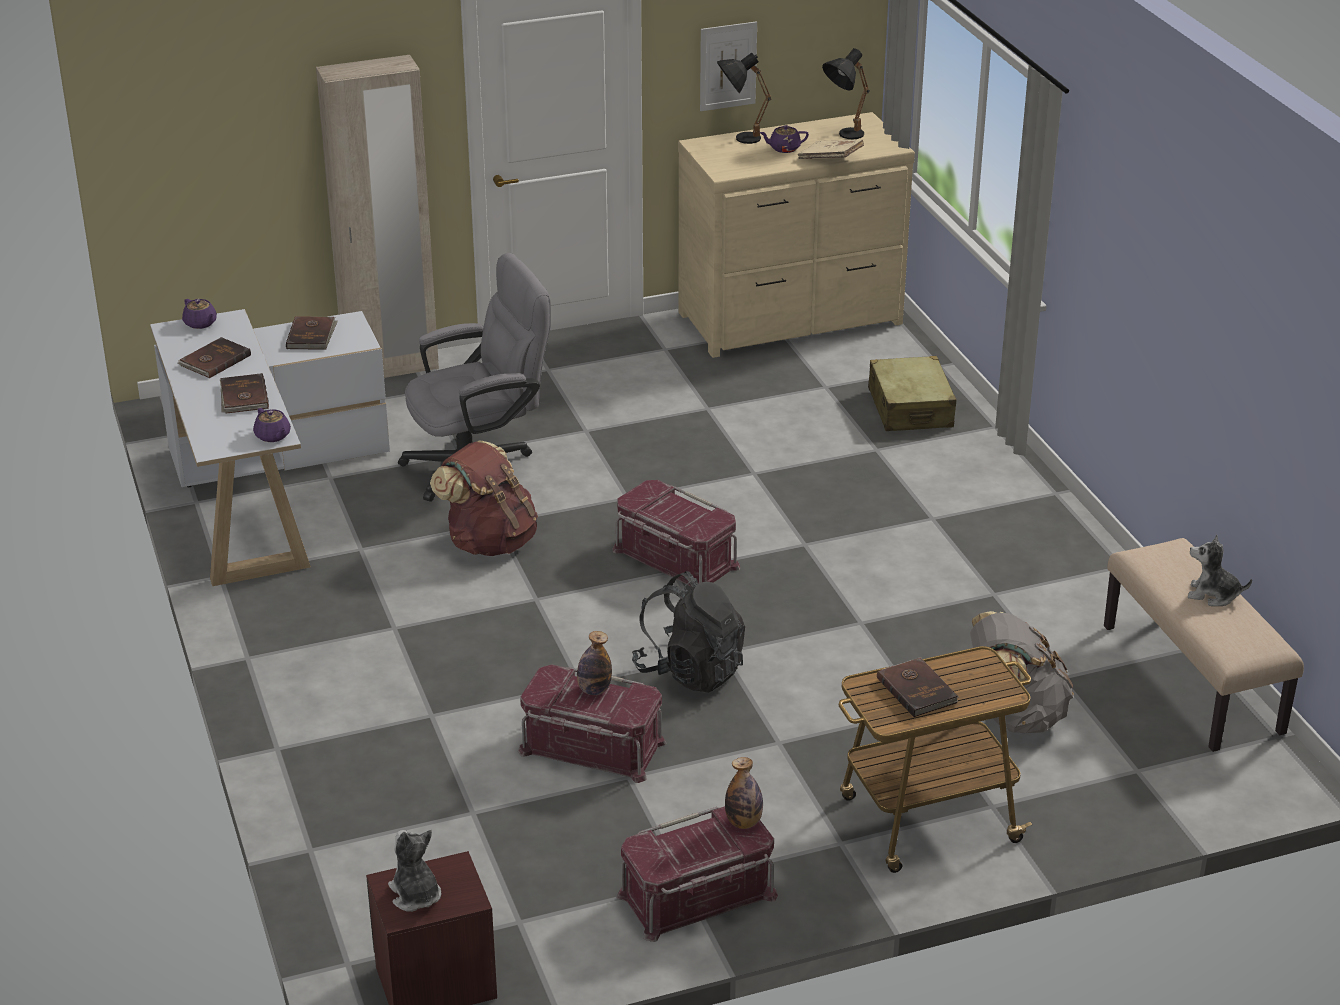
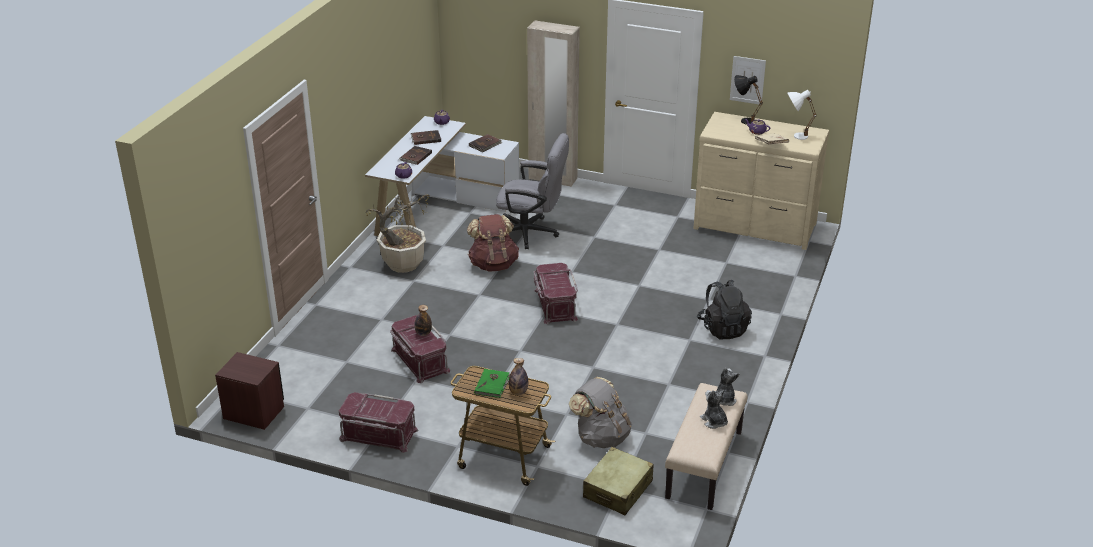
camera: 40 degrees right, 0 degrees up
(336, 609) = (403, 264): none -> potted plant
(415, 895) = (241, 367): plush toy -> plush toy (724, 399)
(690, 671) = (497, 351): black backpack -> black backpack (723, 328)
(743, 822) = (402, 410): bottle -> bottle (518, 392)
(843, 136) = (795, 136): black table lamp -> white table lamp
(910, 408) = (752, 288): beige suitcase -> beige suitcase (618, 489)
(917, 689) = (493, 385): brown book -> green book

